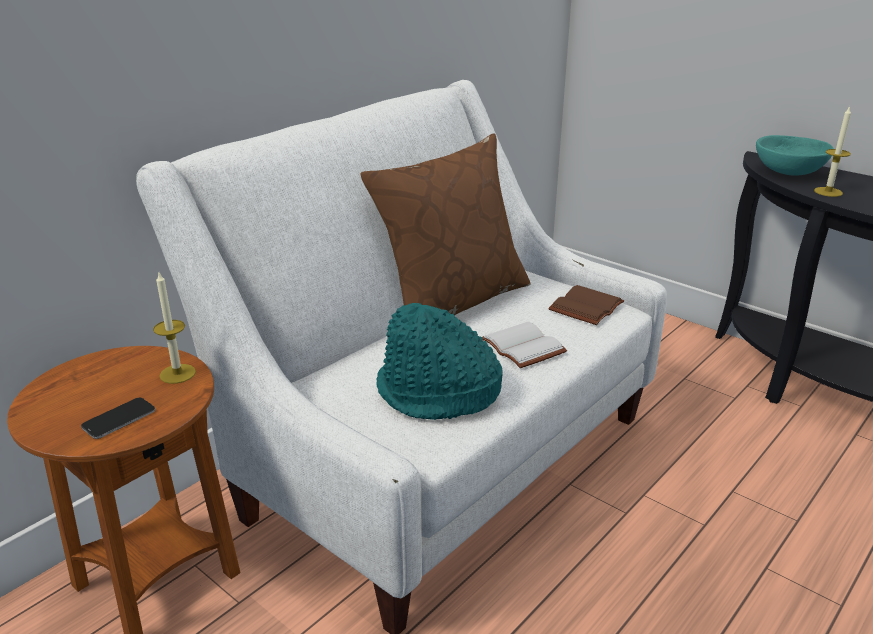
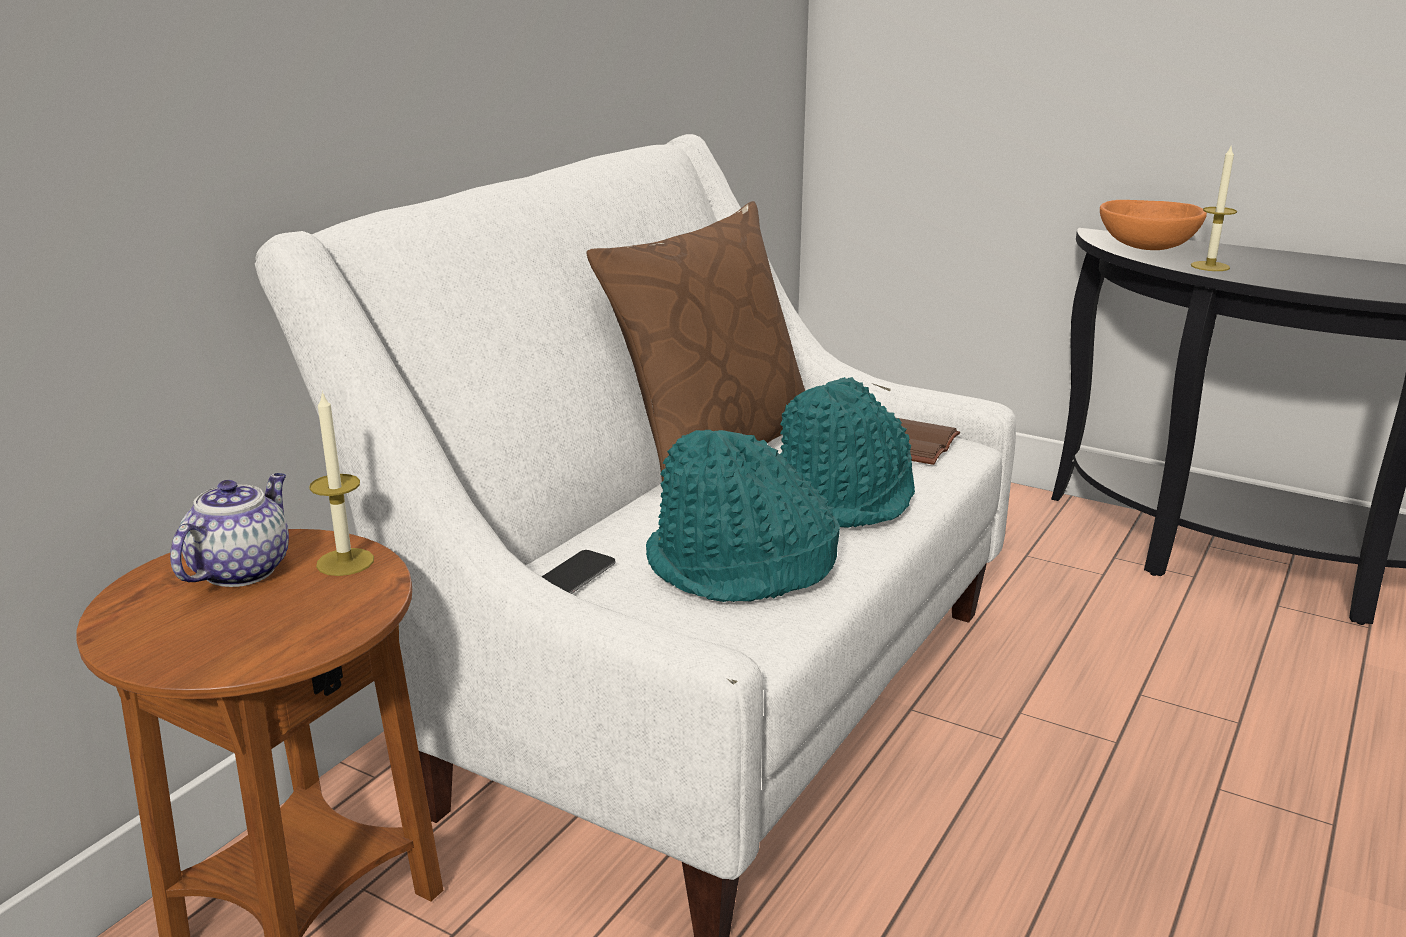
camera: 10 degrees left, 5 degrees down
(115, 373) = (241, 570): none -> teapot
(119, 419) = (274, 630): phone -> phone (575, 575)
(525, 347) = (844, 499): white book -> turquoise hat
(789, 172) = (1147, 247): turquoise bowl -> orange bowl

